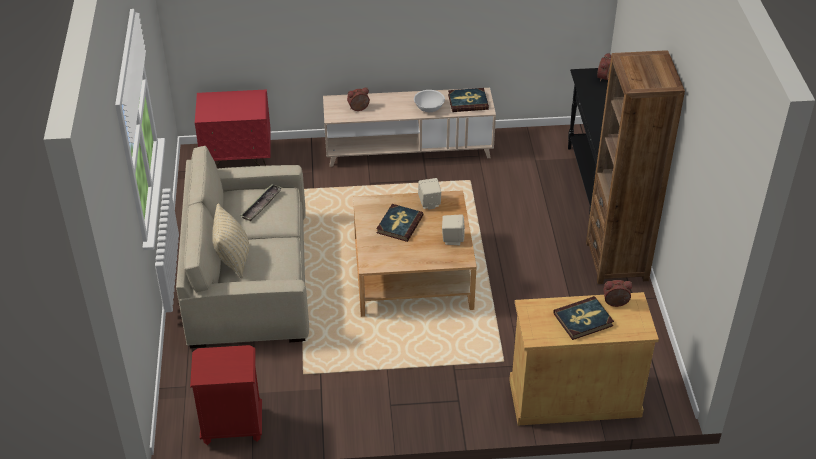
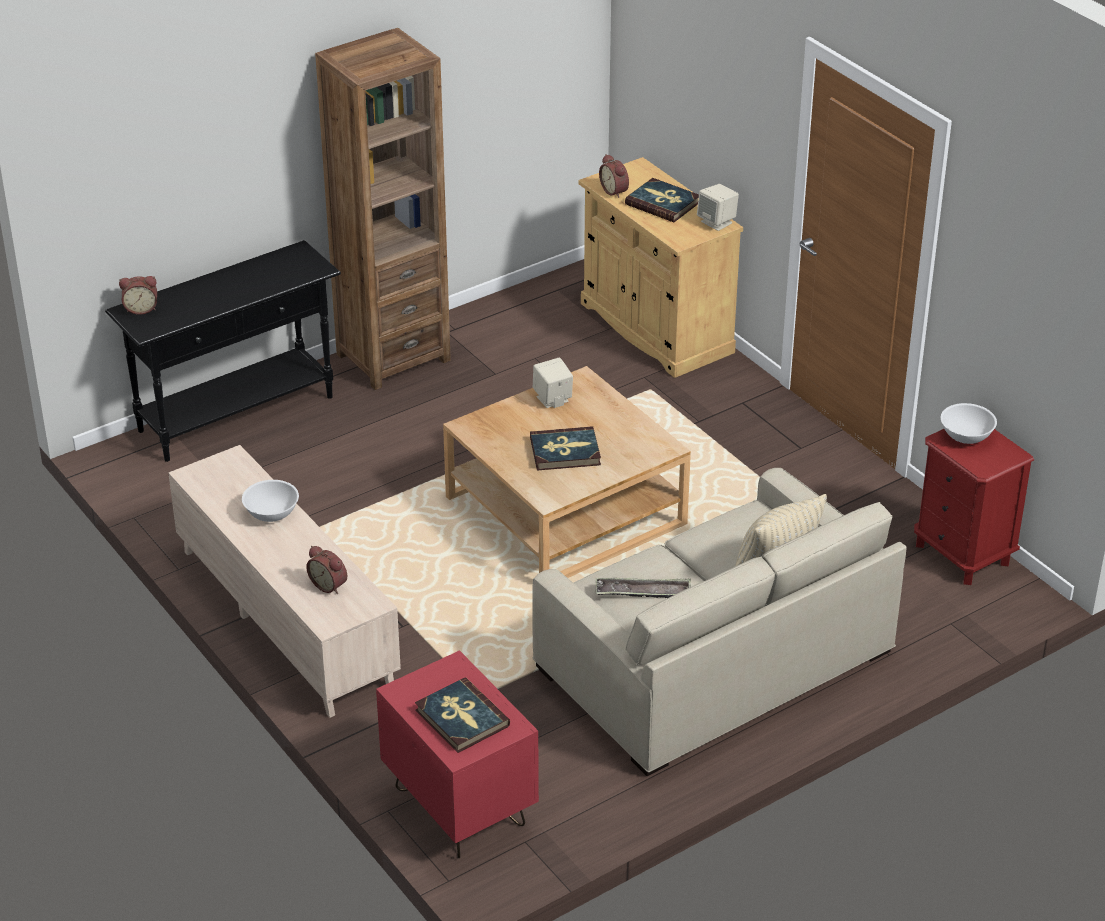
camera: 120 degrees left, 5 degrees down
(236, 364) = (966, 436): none -> white bowl
(429, 203) = (497, 442): beige speaker -> beige speaker (717, 222)
(468, 102) = (226, 480): book -> book (461, 718)

